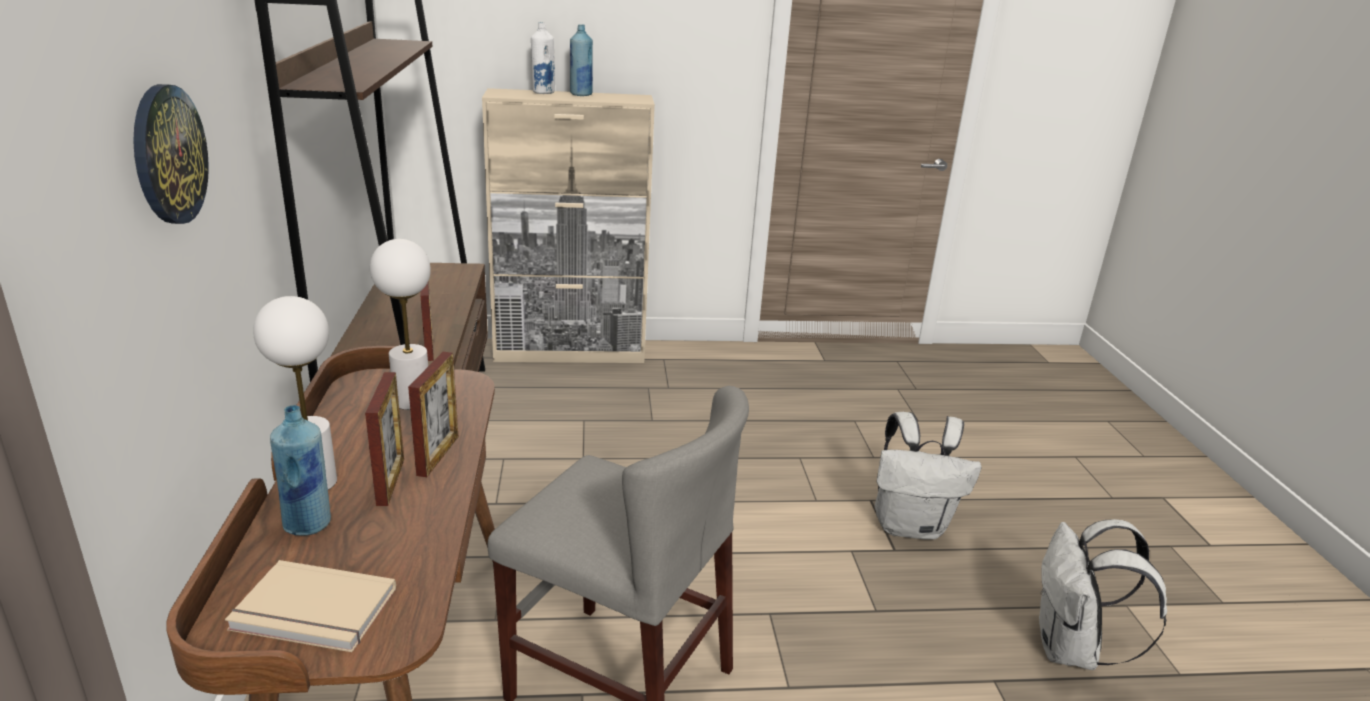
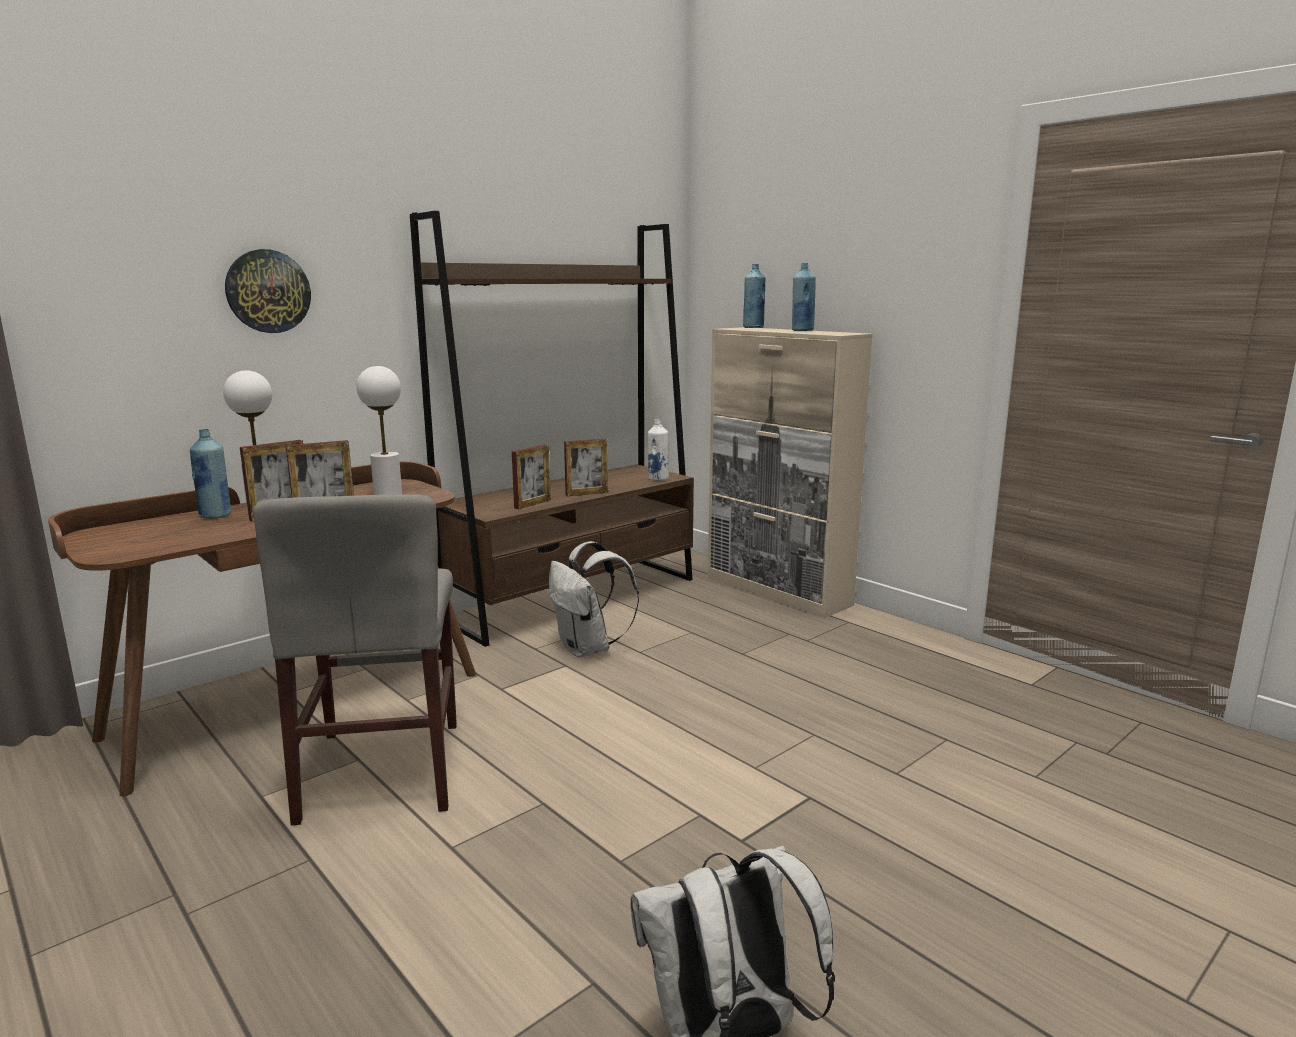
camera: 55 degrees right, 10 degrees down
(313, 612) = (127, 537): beige book -> none
(445, 316) = (587, 493): none -> picture frame
(512, 91) = (753, 328): none -> blue bottle
(543, 92) = (775, 329): white bottle -> white bottle (658, 479)
(911, 526) = (803, 837): white backpack -> white backpack (588, 649)

